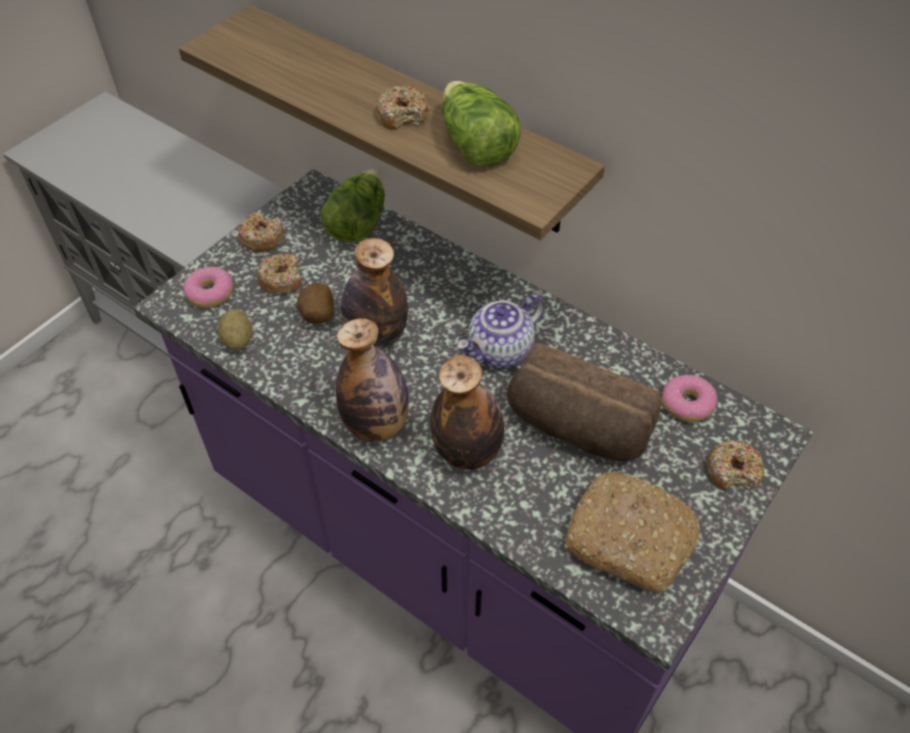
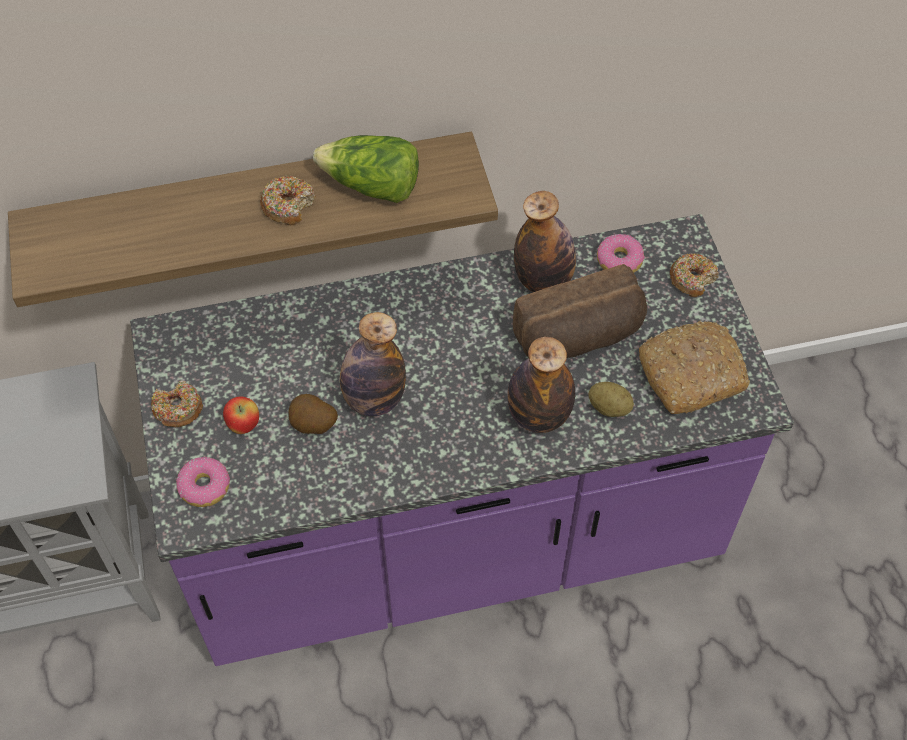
camera: 50 degrees left, 5 degrees up
(238, 340) = (280, 497): potato -> potato (609, 408)
(281, 279) = (244, 425): donut -> apple
(357, 222) = (234, 330): lettuce -> none
(376, 424) = (460, 456): bottle -> bottle (543, 280)
(500, 352) = (469, 332): teapot -> none

